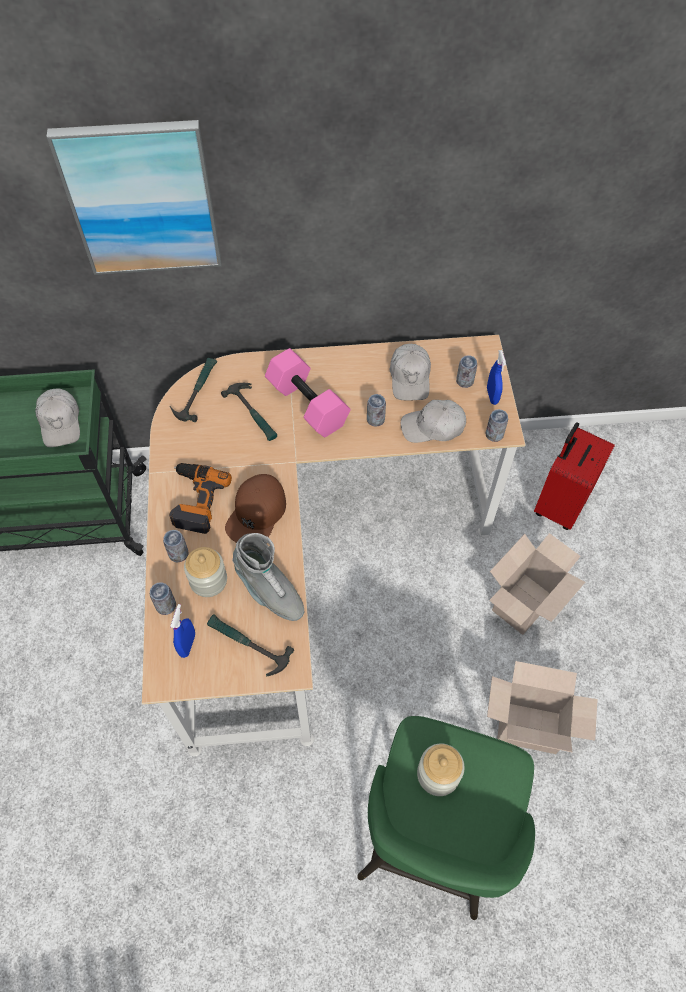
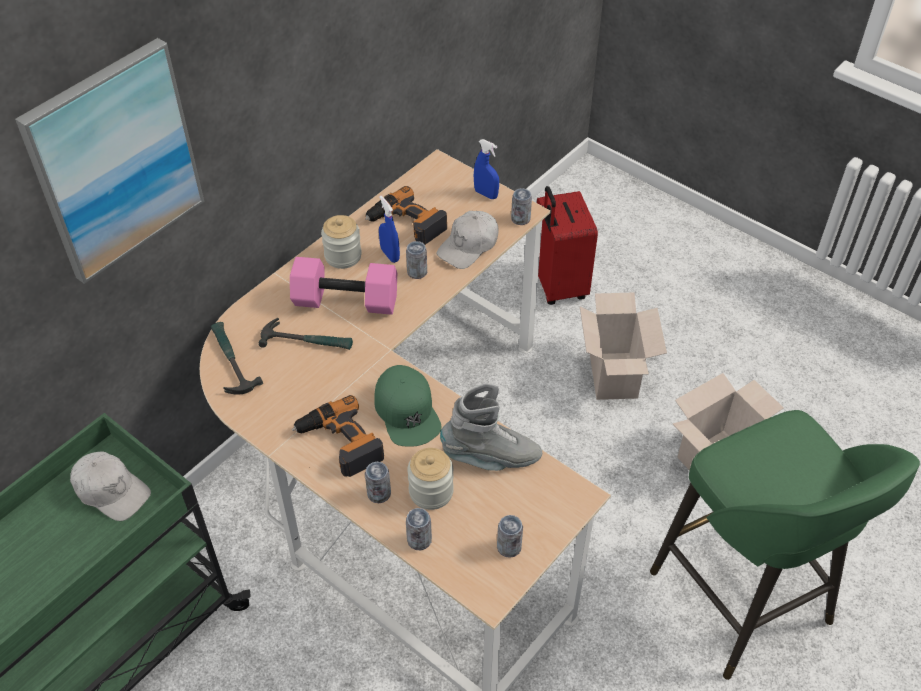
camera: 45 degrees left, 10 degrees down
(187, 644) = (475, 552): blue spray bottle -> blue spray bottle (390, 255)
(247, 645) = (524, 510): hammer -> none
(257, 513) = (407, 411): brown cap -> green cap
(410, 377) = (406, 224): white cap -> power drill
(438, 775) = (764, 472): jar -> jar (343, 256)
(464, 381) = (452, 198): can -> can (509, 547)

